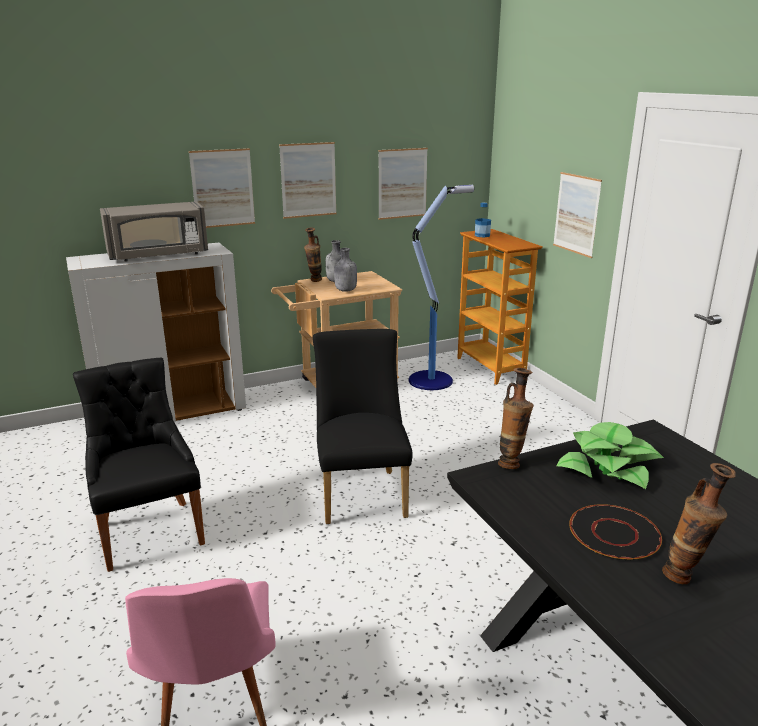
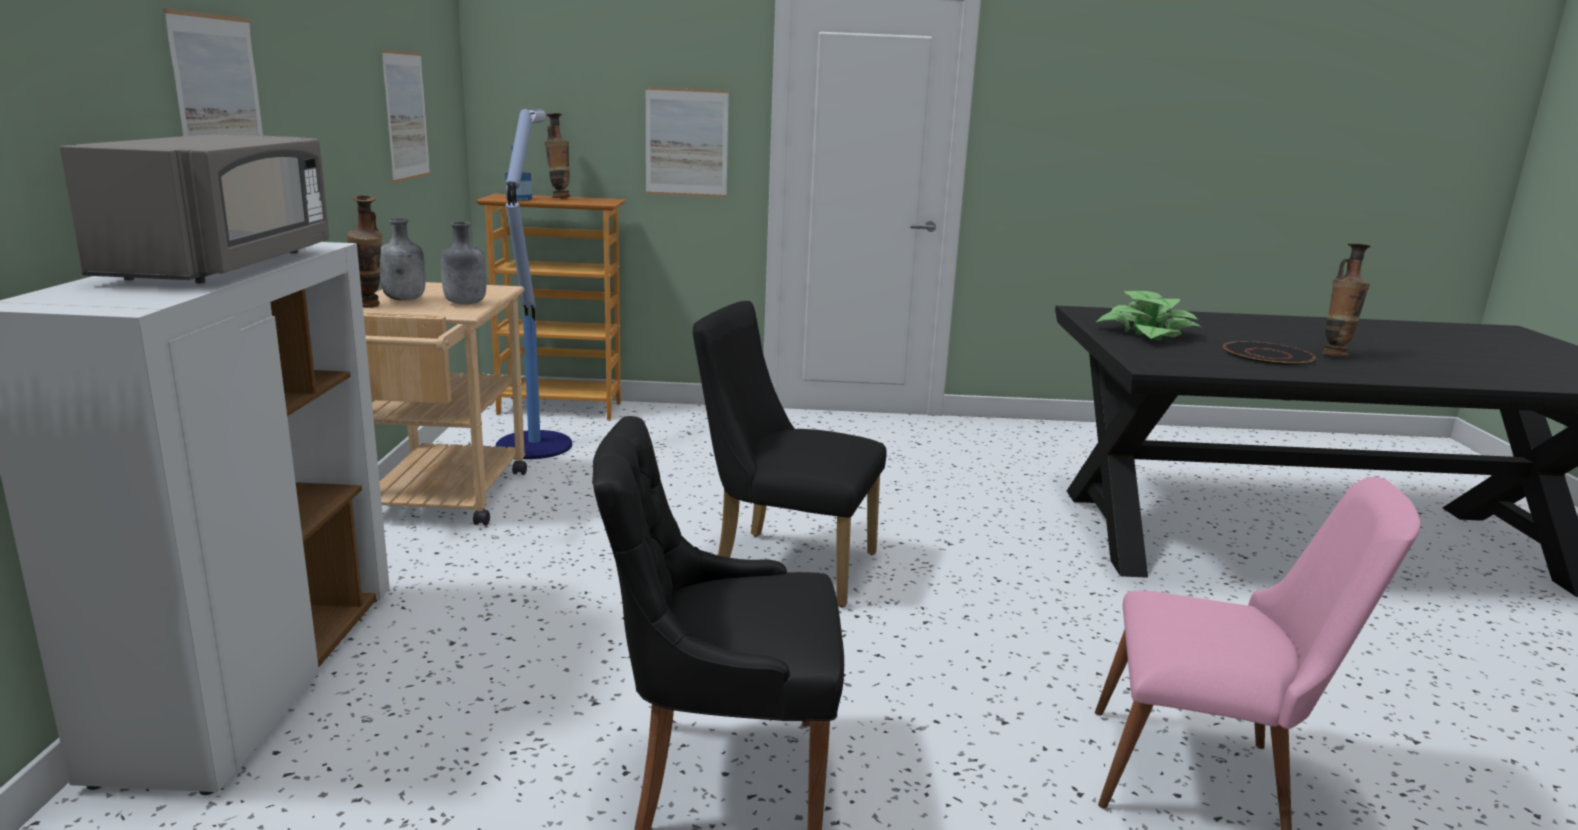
camera: 65 degrees left, 5 degrees down
(308, 180) = (320, 100): picture -> none
(511, 463) = (1123, 353): vase -> vase (559, 198)

